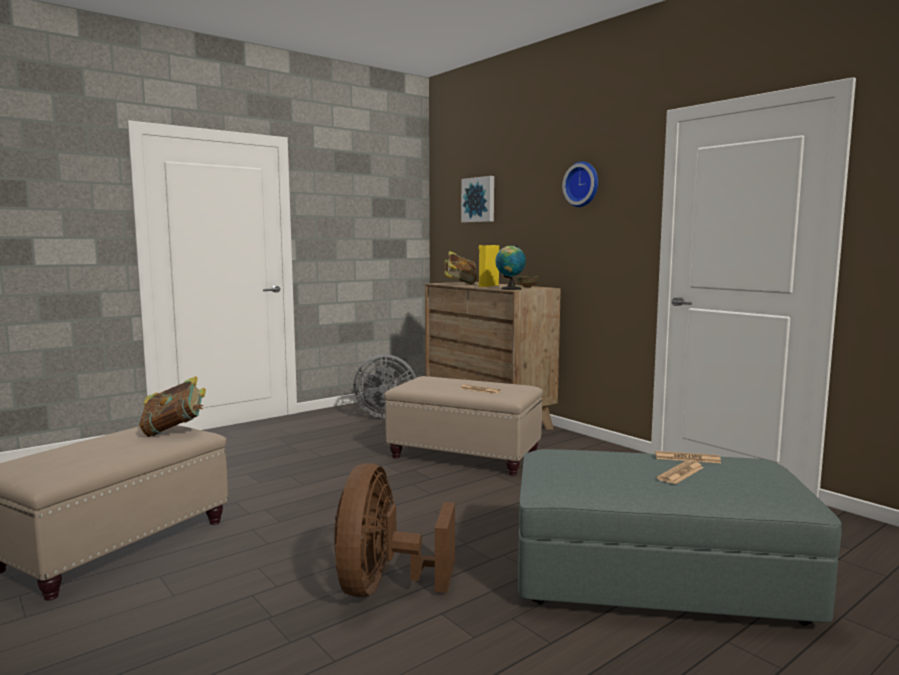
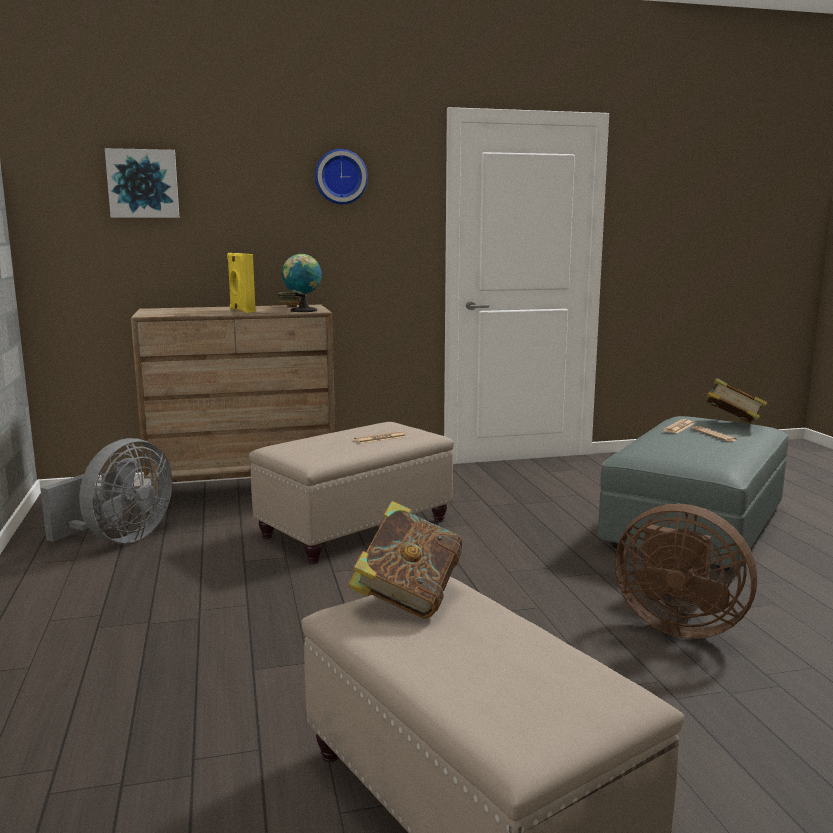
camera: 65 degrees left, 5 degrees up
(460, 283) = (176, 312): book -> book (731, 424)

